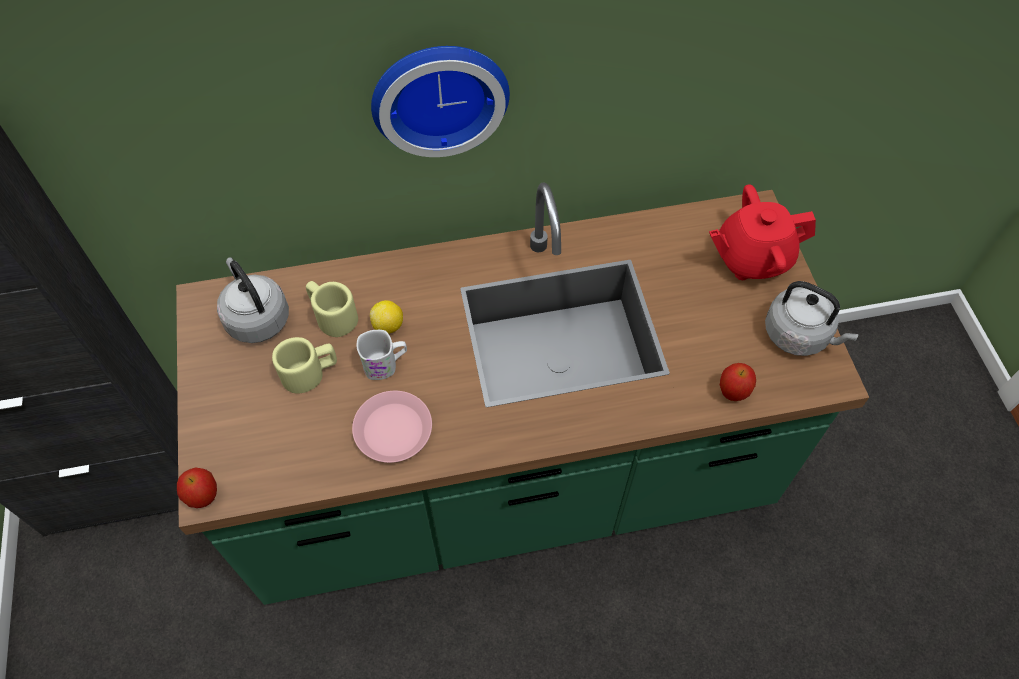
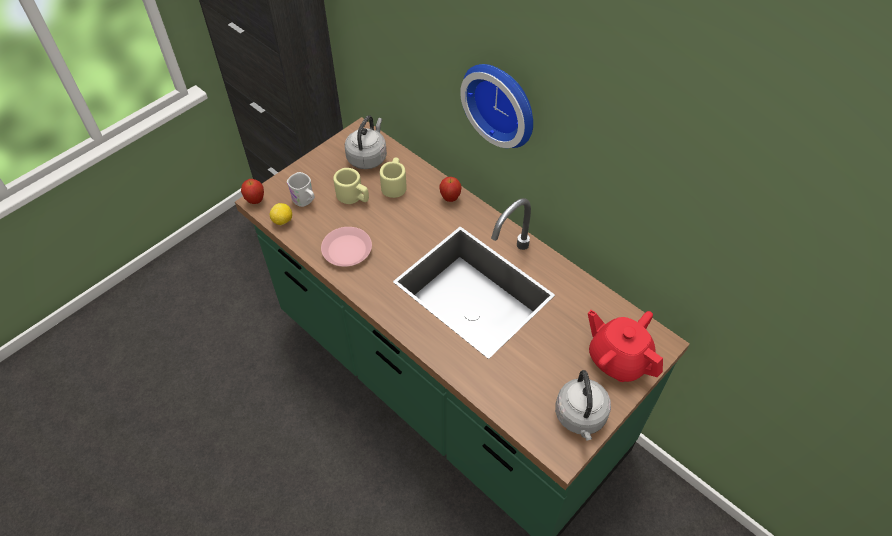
camera: 55 degrees right, 5 degrees down
(386, 365) = (383, 224): white mug -> white mug (305, 200)
(388, 326) = (408, 210): lemon -> lemon (283, 221)
(732, 393) = (502, 400): apple -> apple (450, 198)

